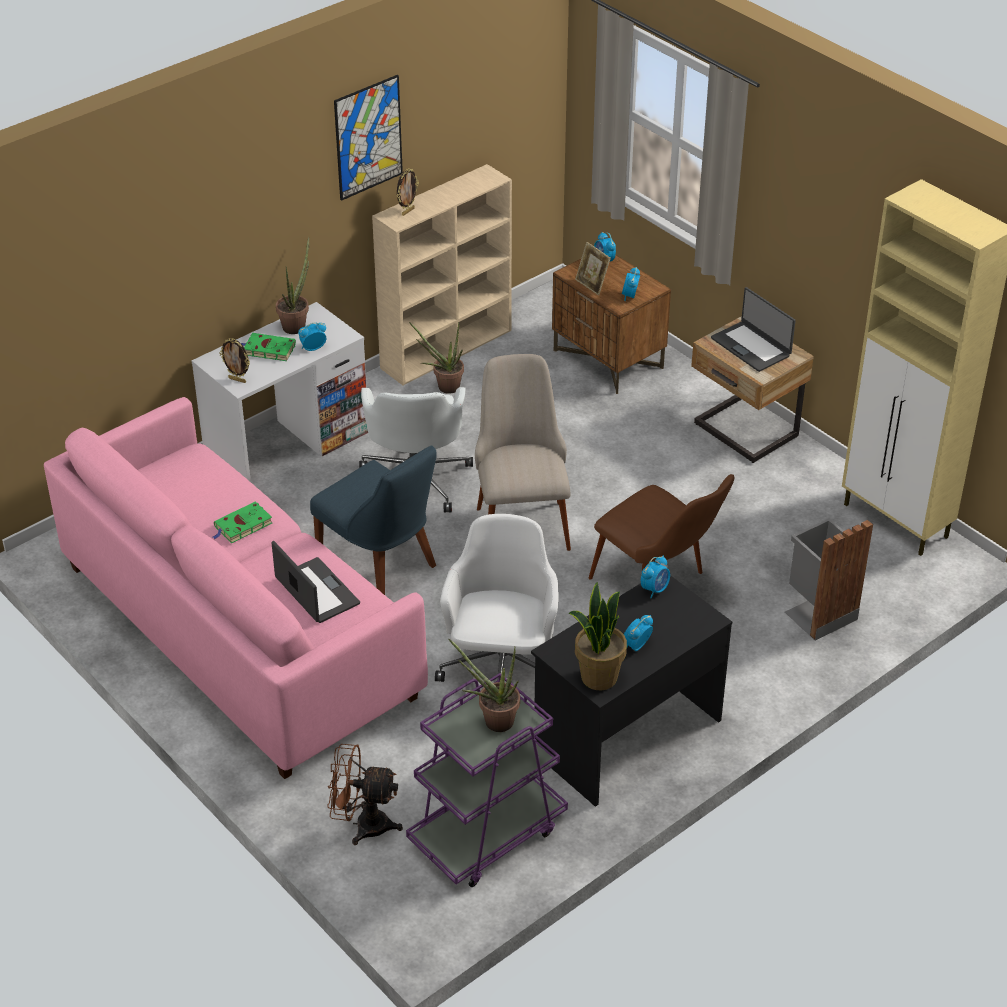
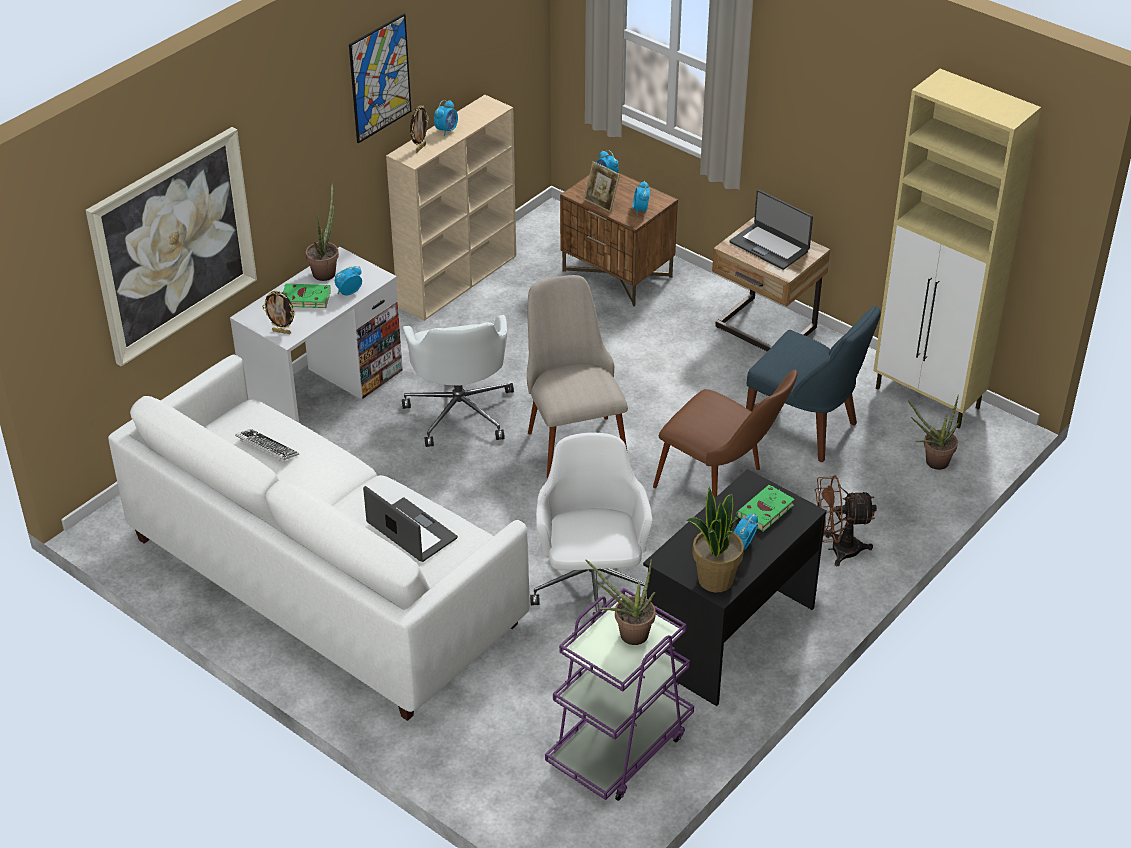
camera: 10 degrees left, 0 degrees up
(132, 283) = (173, 245): none -> picture
(199, 493) = (267, 448): none -> keyboard
(239, 631) = (324, 581): pink sofa -> white sofa
(242, 526) = (319, 476): green book -> green book (764, 512)
(363, 825) = (496, 755): brown fan -> brown fan (837, 549)
(380, 564) = (447, 498): blue chair -> blue chair (805, 428)
(443, 387) = (464, 318): potted plant -> potted plant (932, 462)
(655, 589) = (745, 488): alarm clock -> alarm clock (446, 130)
(818, 614) = (878, 494): grey trash can -> none

